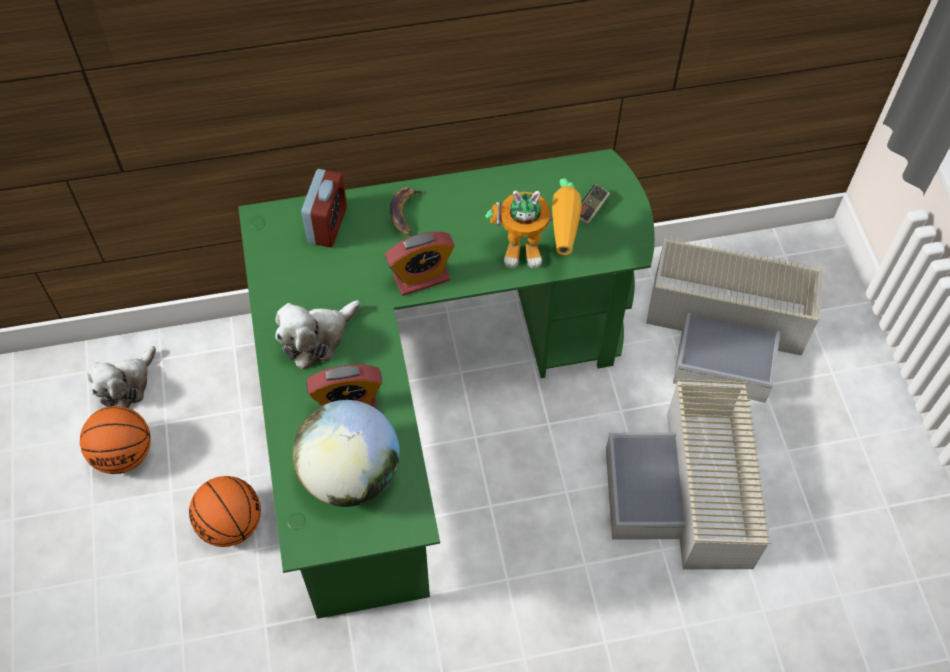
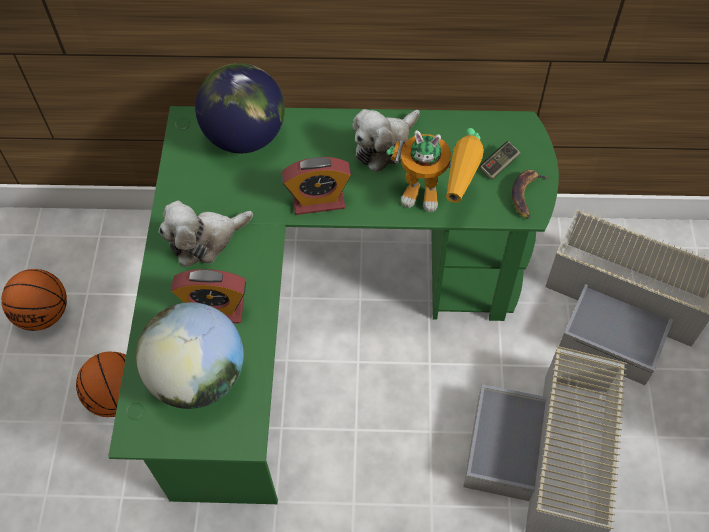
camera: 15 degrees right, 0 degrees up
(126, 385) = (63, 253): plush toy -> plush toy (384, 145)
(327, 225) = (245, 137): alarm clock -> globe
(405, 212) = (320, 137): banana -> banana (526, 194)

